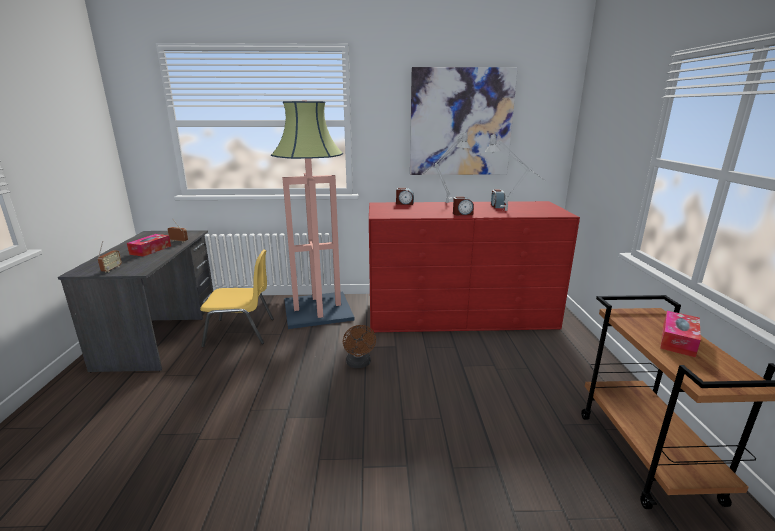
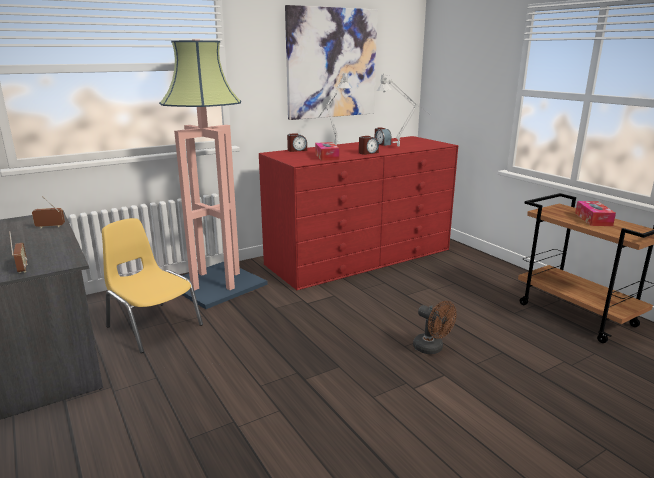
camera: 30 degrees left, 0 degrees up
(150, 250) = (30, 241): tissue box -> tissue box (326, 157)
(241, 332) = (153, 326): yellow chair -> yellow chair turned 105 degrees counterclockwise
(359, 364) = (318, 318): brown fan -> brown fan (432, 349)

